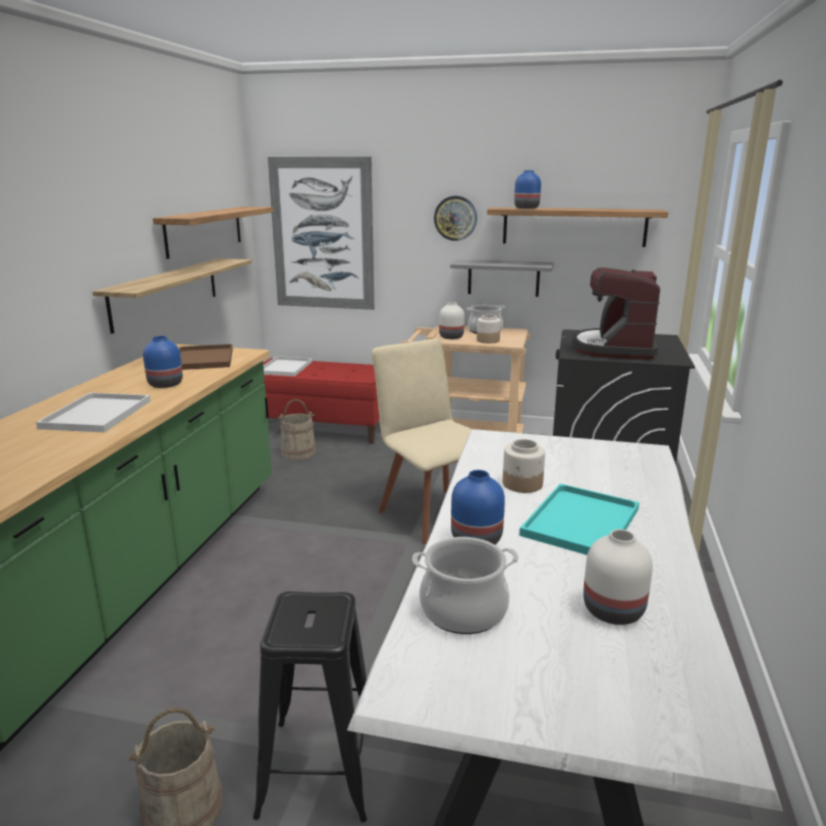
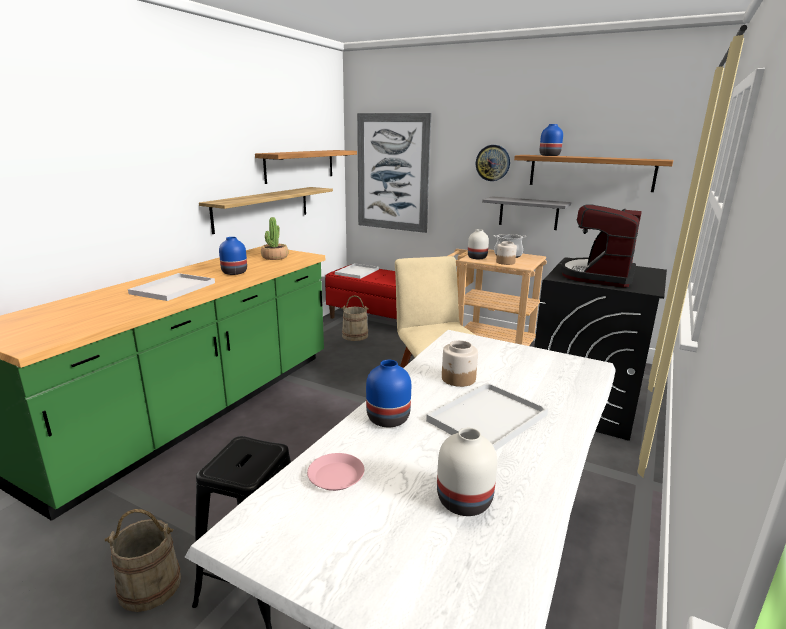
camera: 15 degrees right, 0 degrees up
(203, 358) = (275, 257): brown tray -> potted plant
(463, 610) = (336, 476): cooking pot -> pink plate
(580, 520) = (487, 416): turquoise tray -> white tray

